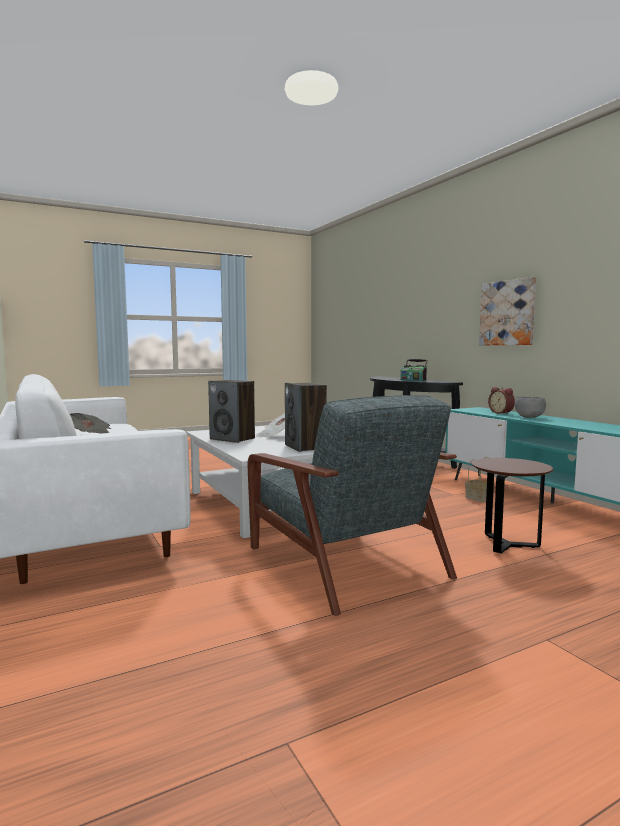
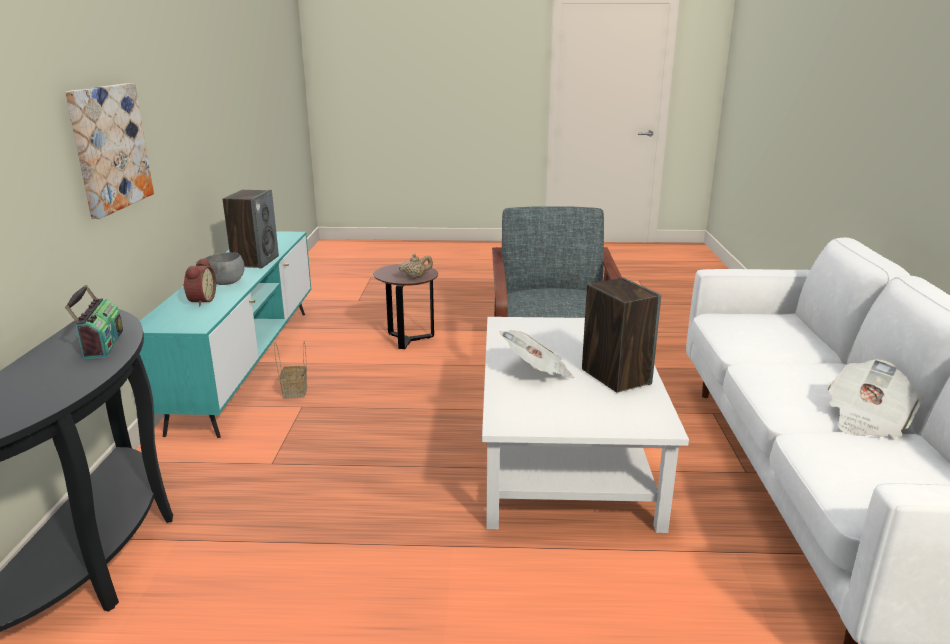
camera: 150 degrees left, 15 degrees up
(305, 447) = (538, 331): speaker -> speaker (255, 261)
(489, 463) = (416, 277): none -> beige teapot

